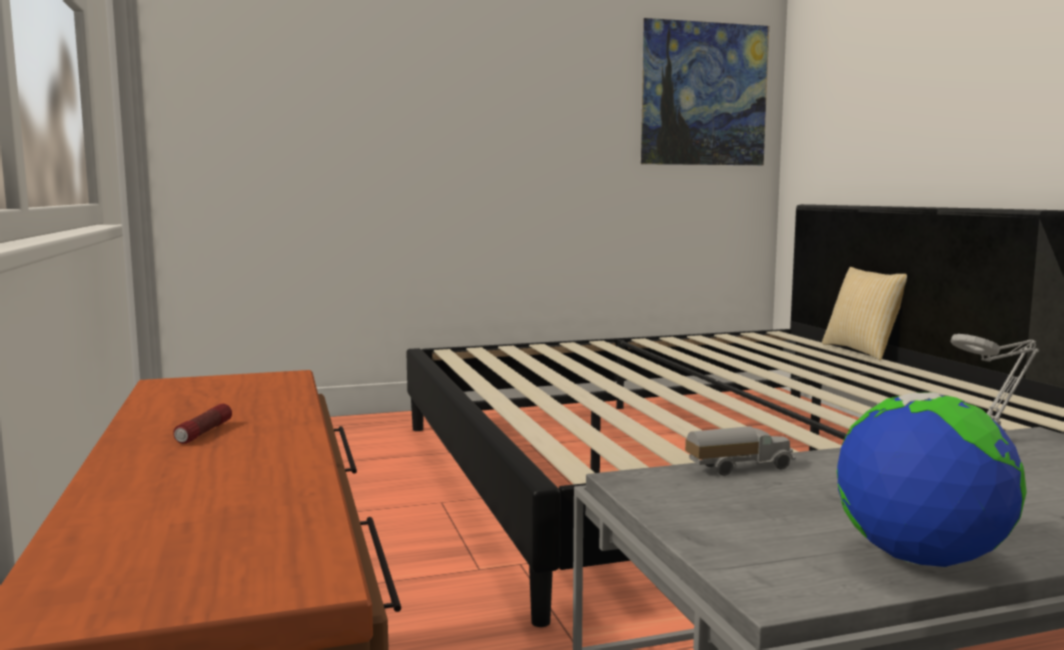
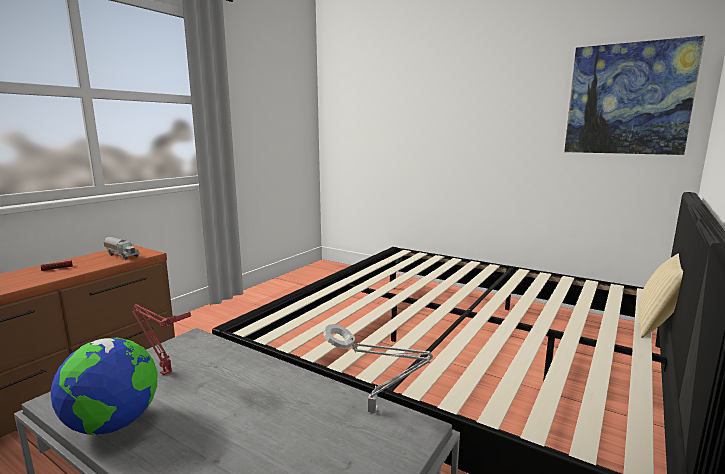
camera: 50 degrees right, 5 degrees up
(738, 468) = (232, 353): toy truck -> toy truck (122, 255)
(758, 512) = (164, 372): none -> red table lamp

